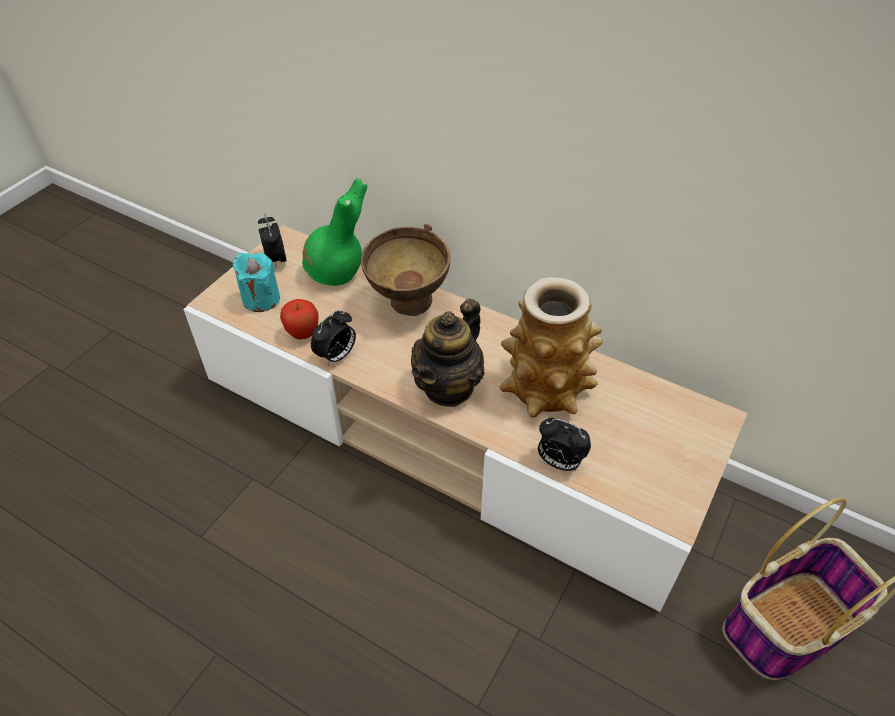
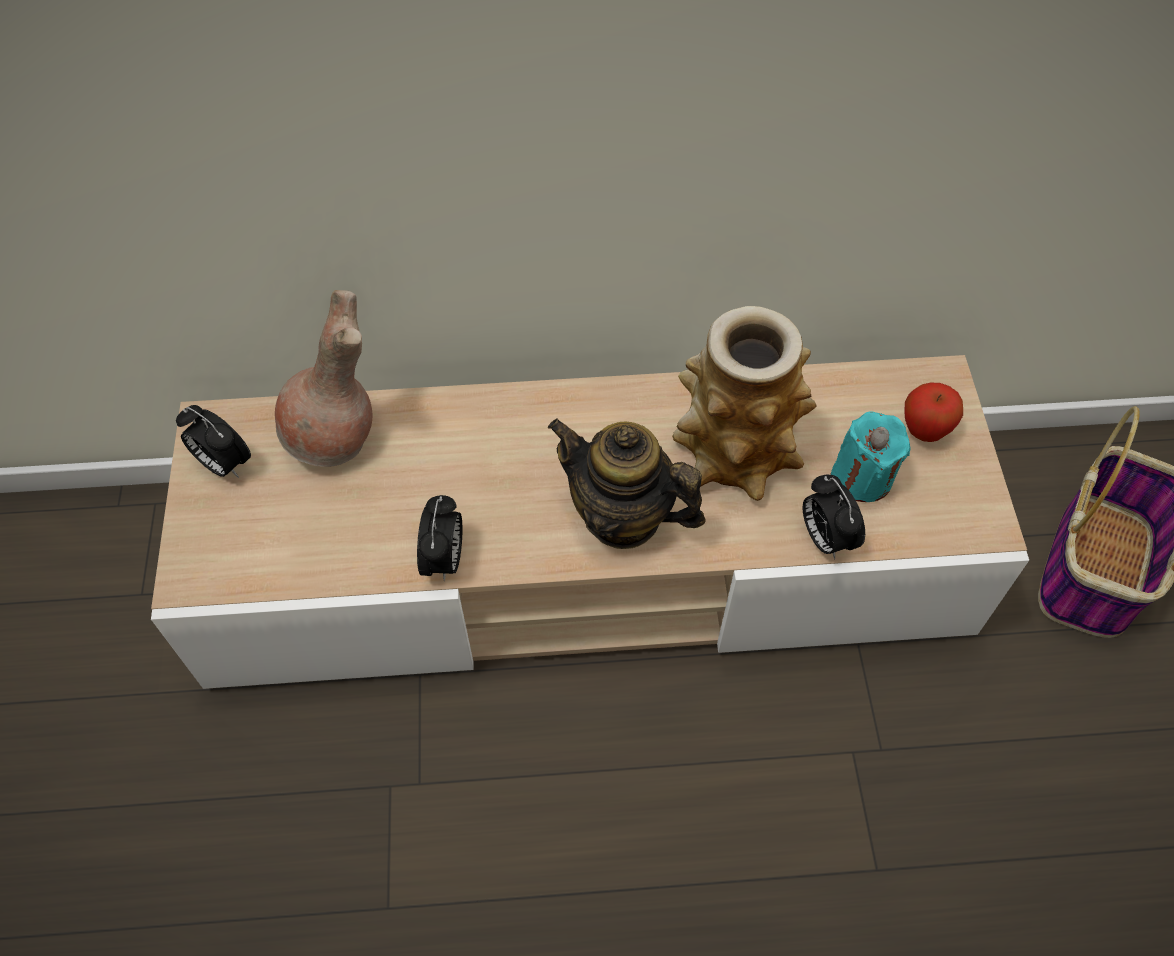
camera: 35 degrees left, 10 degrees up
(261, 299) = (259, 537): turquoise candle -> turquoise candle (862, 477)
(303, 334) = (369, 555): apple -> apple (923, 431)
(336, 274) = (335, 438): green vase -> brown vase
(407, 308) = (477, 435): brown bowl -> none
(448, 386) = (623, 517): teapot -> teapot turned 120 degrees clockwise
(559, 462) = (825, 538): alarm clock -> alarm clock turned 75 degrees clockwise

